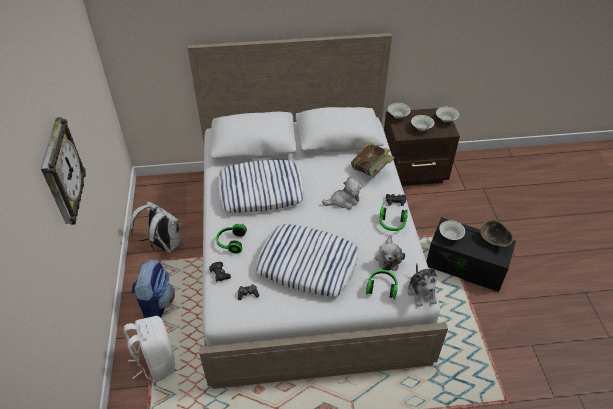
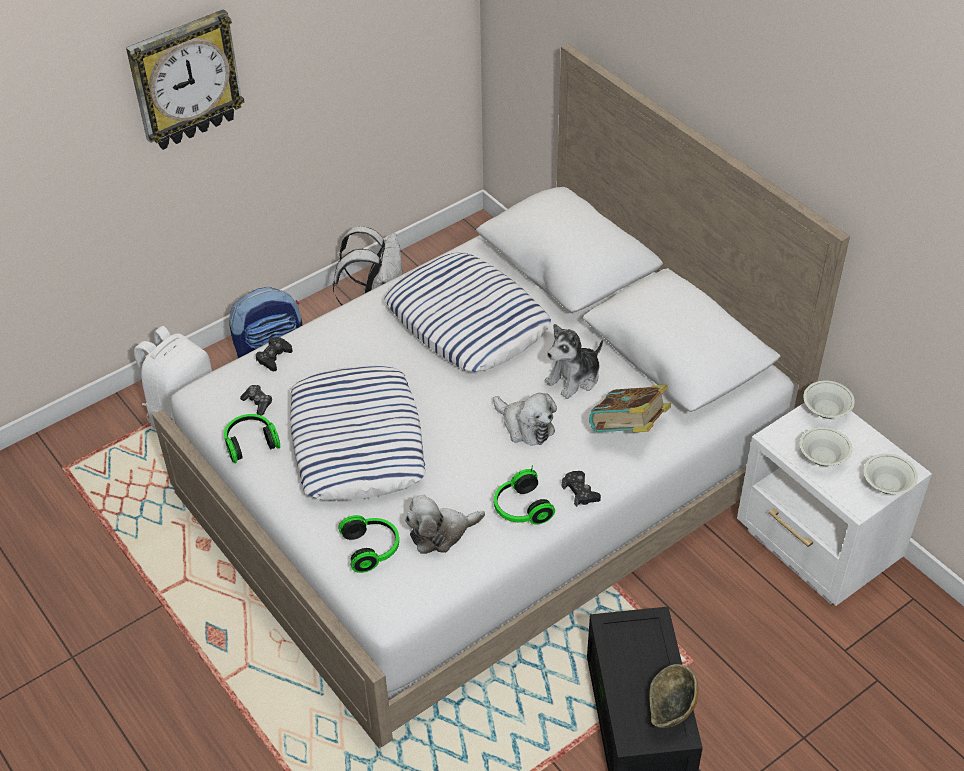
camera: 60 degrees right, 0 degrees up
(231, 242) = (338, 340): headphones -> headphones (250, 443)
(414, 172) = (817, 548): brown nightstand -> white nightstand
(421, 292) = (398, 604): plush toy -> plush toy (574, 378)
(450, 236) = (629, 637): white bowl -> none

